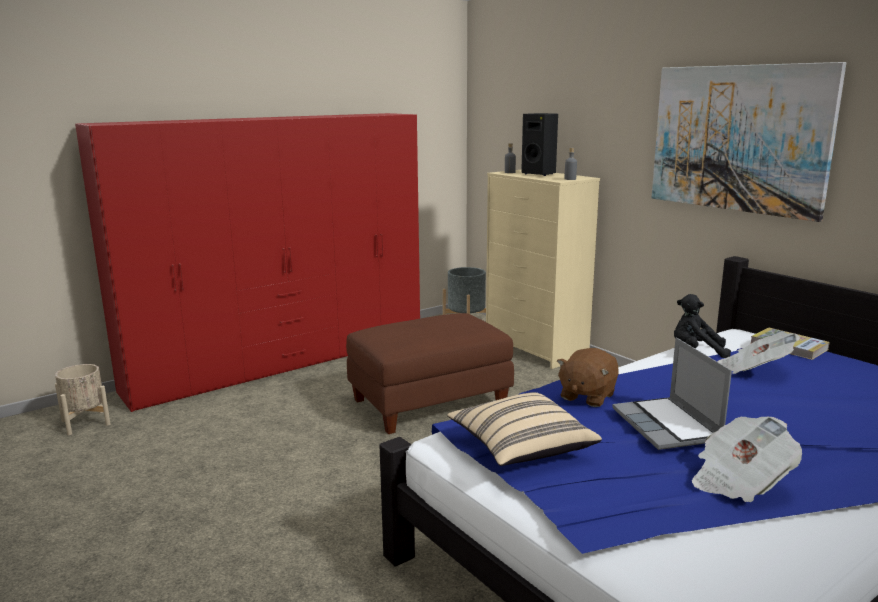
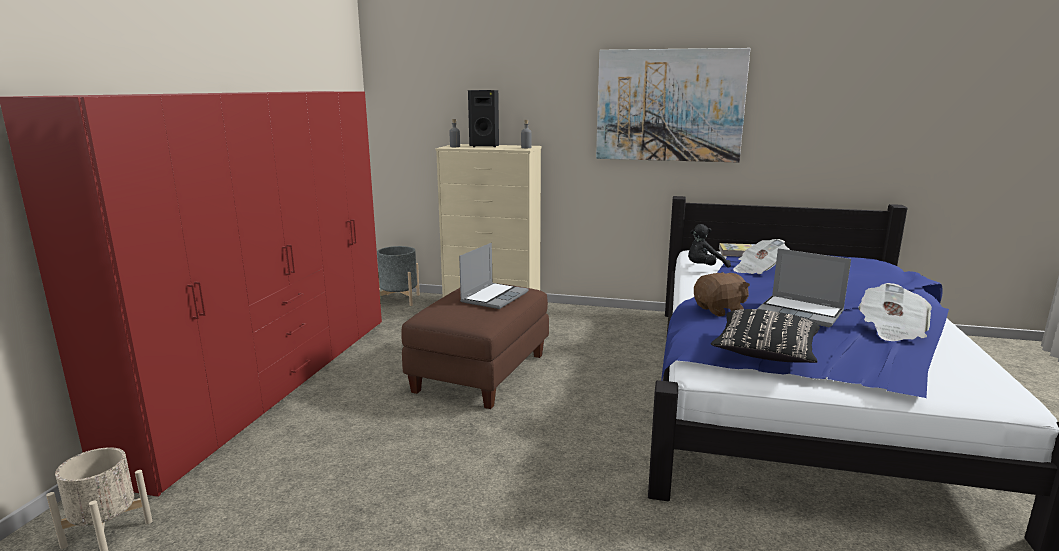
camera: 40 degrees left, 0 degrees up
(442, 329) = (494, 297): none -> laptop
(520, 448) = (765, 354): beige pillow -> black pillow
(586, 396) = (720, 310): brown plush toy -> brown plush toy turned 105 degrees counterclockwise

